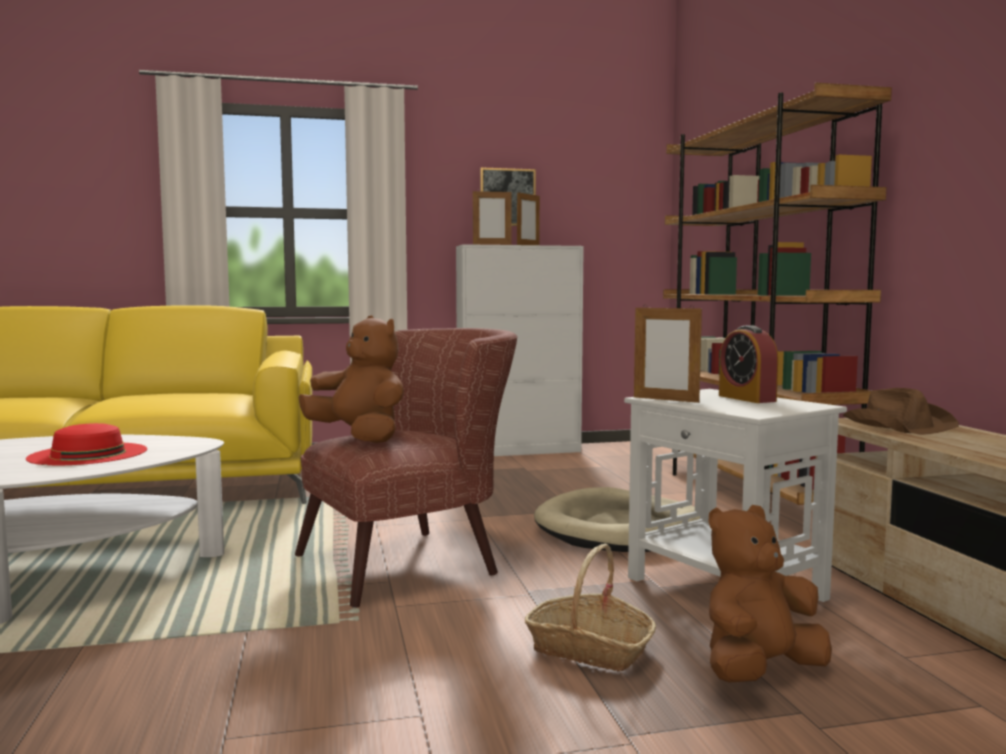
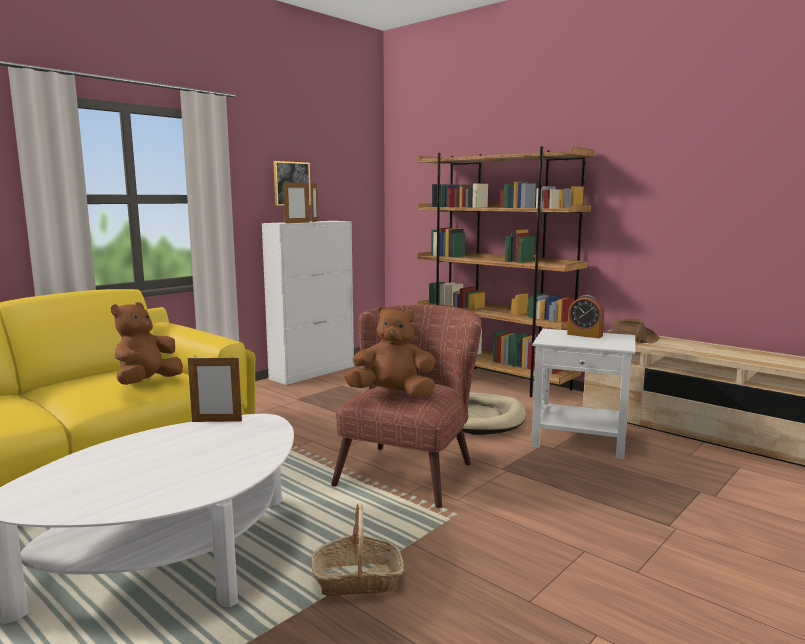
camera: 35 degrees left, 5 degrees up
(88, 454) = (212, 449): red hat -> none
(590, 649) = (585, 491): basket -> basket (357, 579)
(665, 399) = (557, 342): picture frame -> picture frame (217, 421)
(759, 671) = (659, 478): brown plush toy -> brown plush toy (147, 383)

